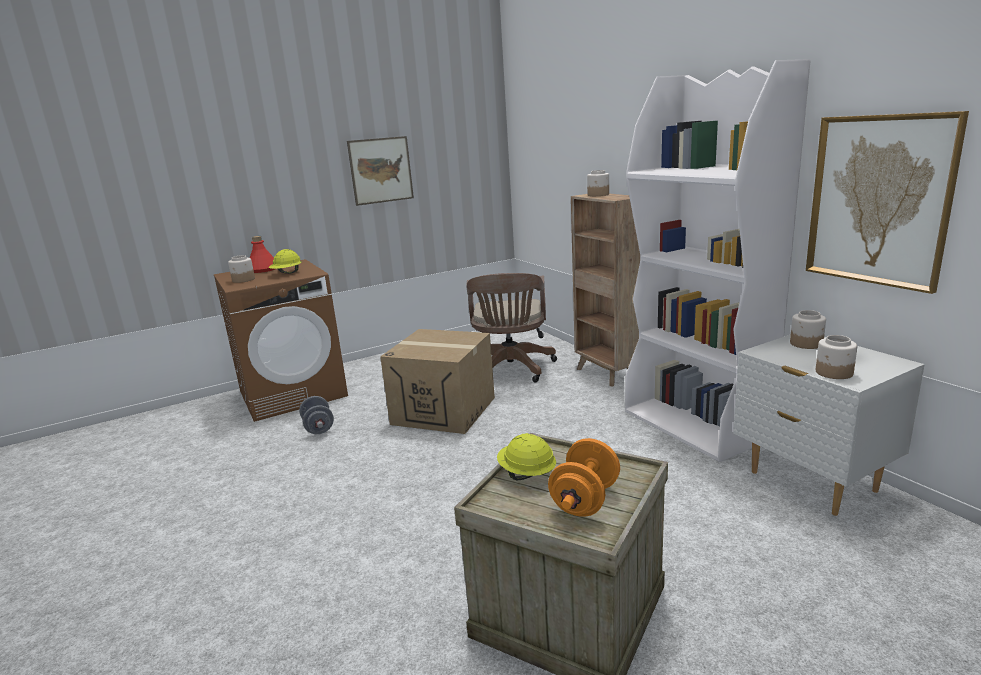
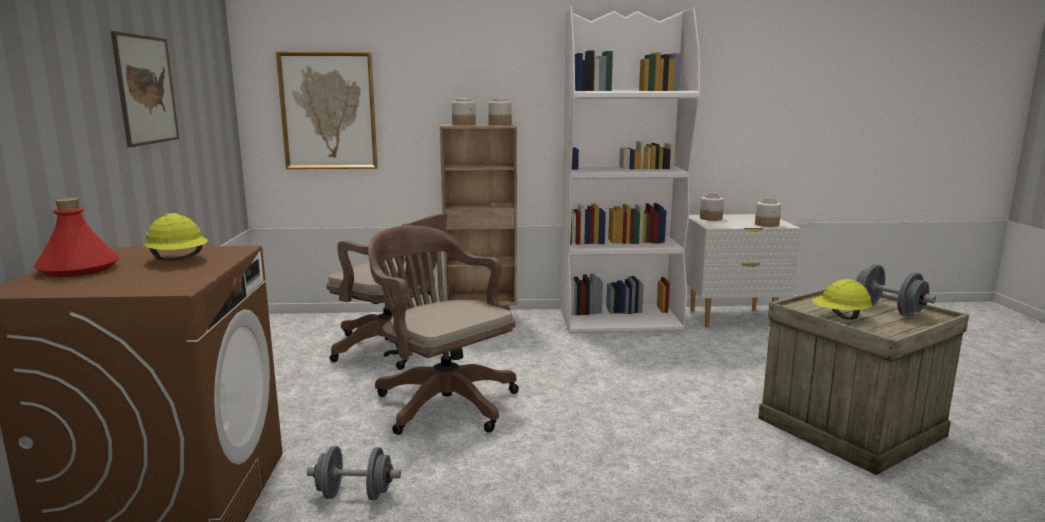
camera: 65 degrees left, 5 degrees down
(243, 280) = (128, 282): jar -> jar (500, 124)
(444, 410) = (442, 401): cardboard box -> brown office chair
(585, 500) = (888, 310): orange dumbbell -> grey dumbbell
(879, 200) = (731, 112): picture -> picture (328, 111)

